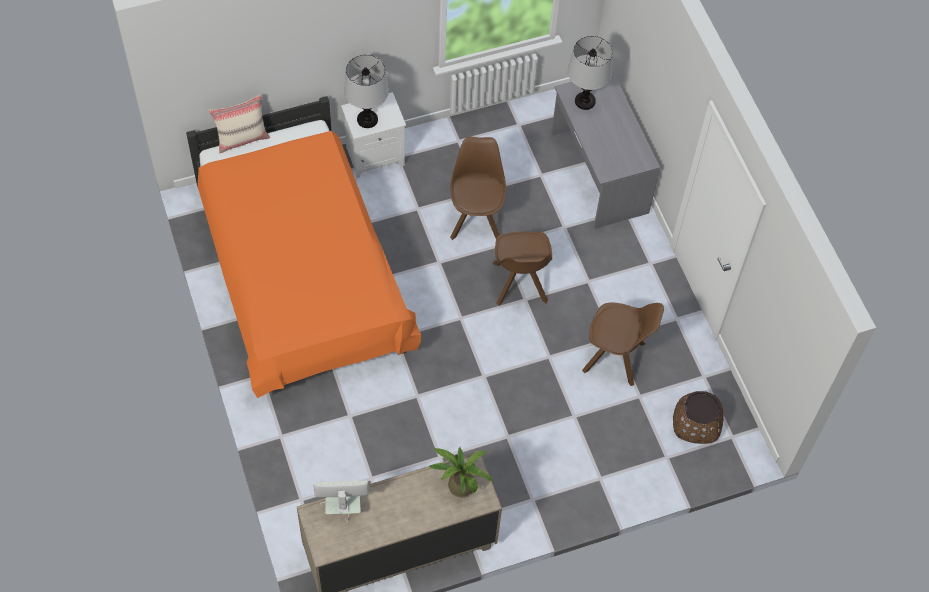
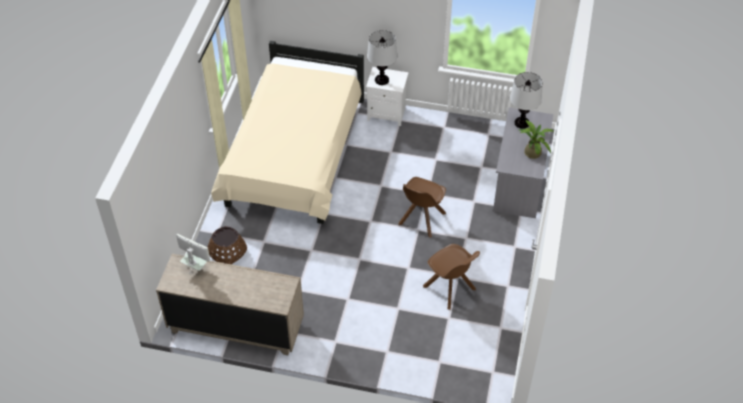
camera: 35 degrees right, 10 degrees down
(242, 139) = (301, 59): beige pillow -> none
(301, 275) = (295, 156): orange bed -> beige bed
(459, 483) = (273, 288): potted plant -> potted plant (532, 151)
(476, 217) = (422, 172): brown chair -> none
(696, 423) = (475, 352): brown planter -> brown planter (227, 252)

